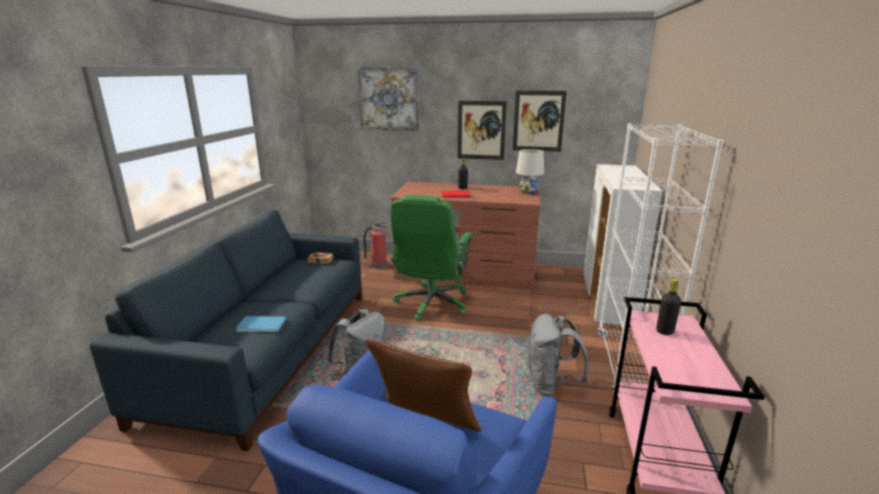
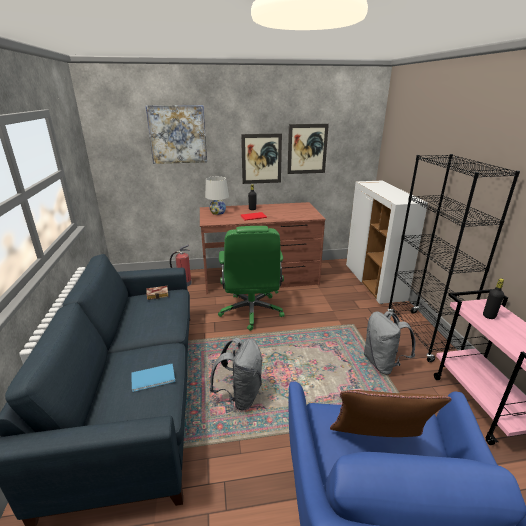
camera: 20 degrees left, 5 degrees up
(528, 192) = (306, 207): white table lamp -> white table lamp (217, 213)
(628, 366) = (421, 335): white bookcase -> black bookcase

